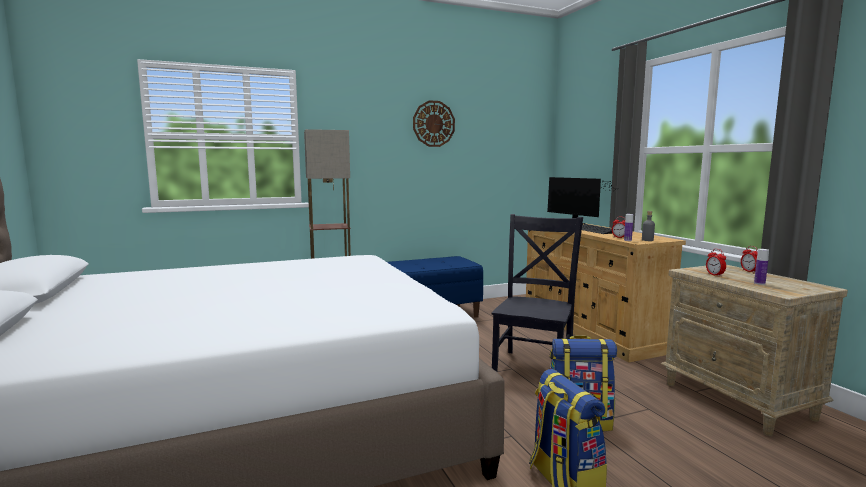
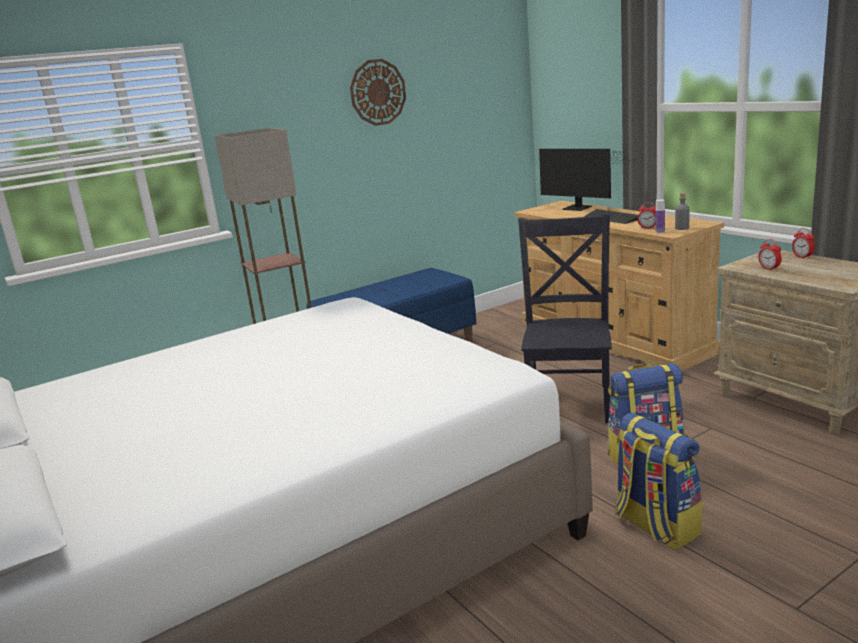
camera: 10 degrees left, 10 degrees up
(759, 283) = (818, 274): bottle -> none

